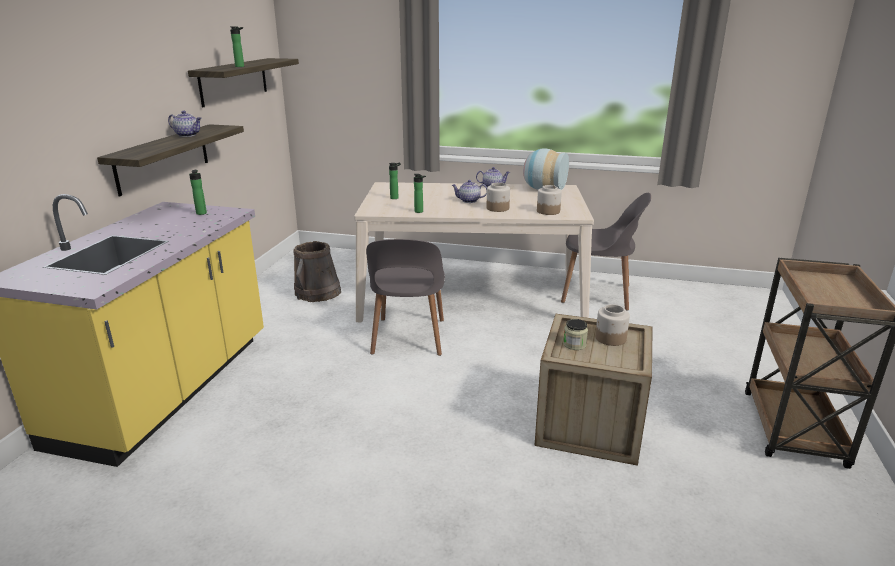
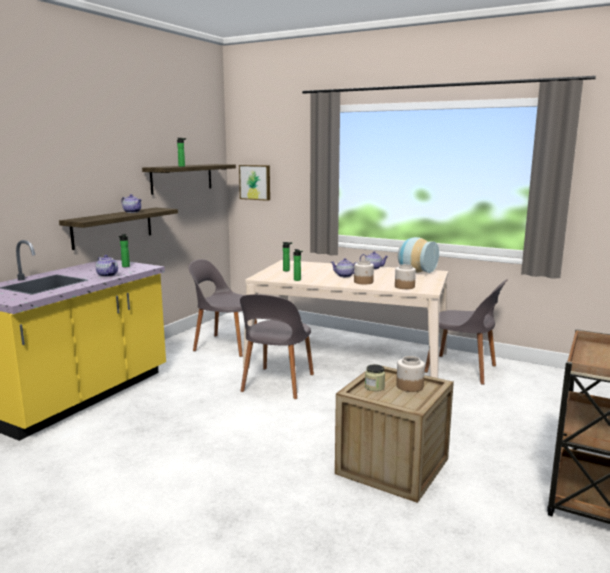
camera: 15 degrees right, 10 degrees down
(189, 230) = (108, 275): none -> teapot
(318, 293) = (225, 345): brown bucket -> grey chair
(323, 81) = (255, 182): none -> picture

